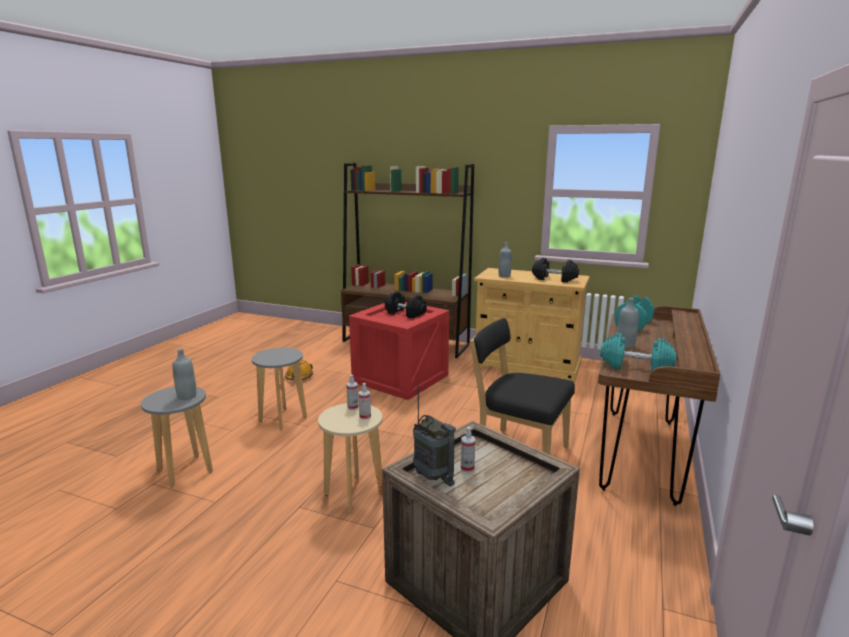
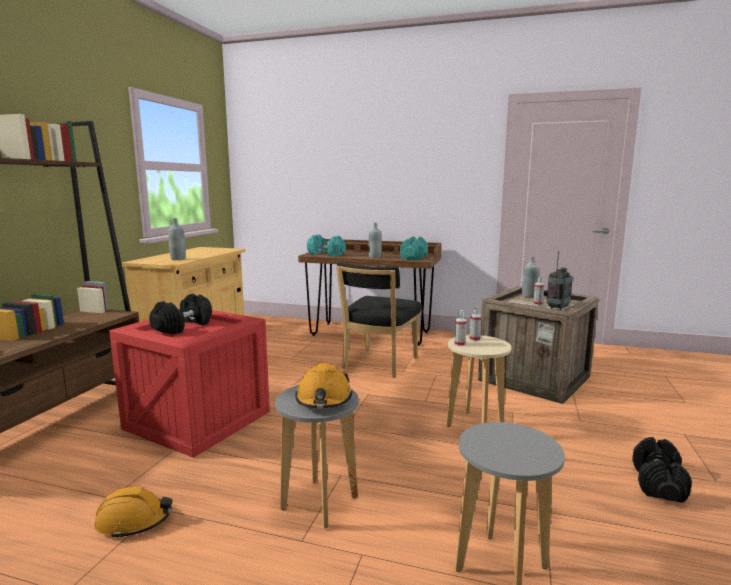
camera: 95 degrees left, 5 degrees down
(187, 396) = (499, 435): grey bottle -> grey bottle (529, 296)
(274, 357) = (324, 399): none -> orange hard hat
(554, 279) = (207, 251): black dumbbell -> black dumbbell (657, 483)

